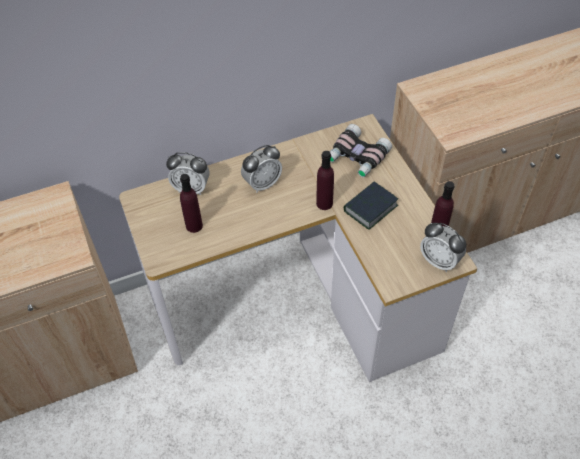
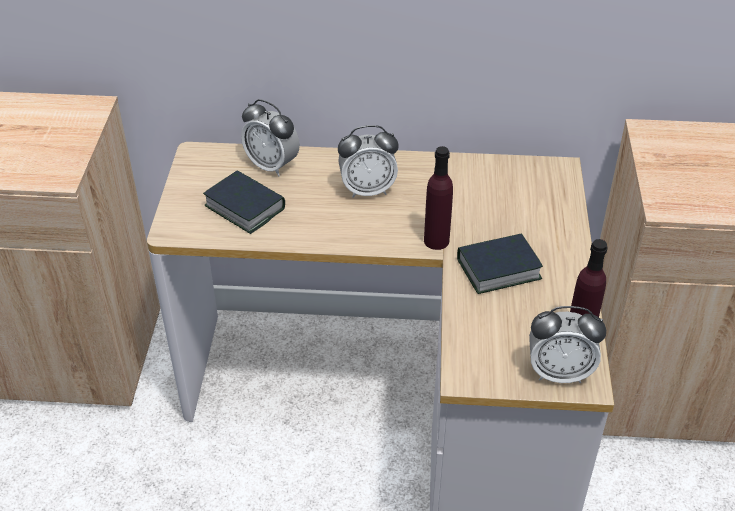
camera: 25 degrees right, 10 degrees down
(194, 225) = (245, 207): purple bottle -> book
(357, 157) = (521, 201): binoculars -> none
(439, 261) = (559, 372): alarm clock -> alarm clock turned 60 degrees counterclockwise

